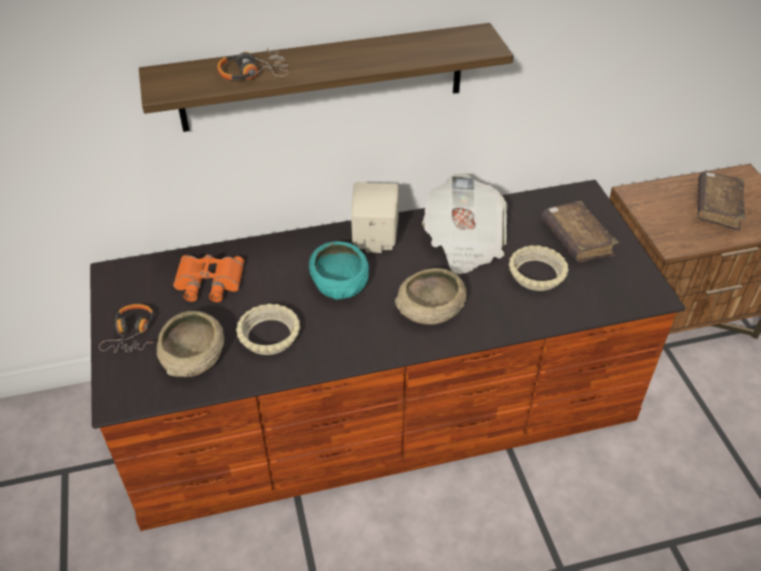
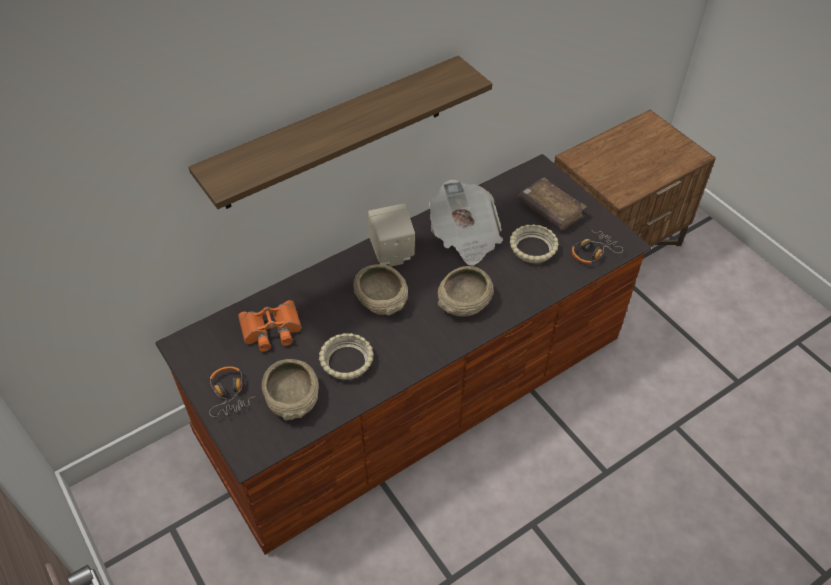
camera: 20 degrees left, 5 degrees up
(253, 73) = (292, 149): headphones -> headphones (593, 252)
(340, 281) = (381, 298): turquoise bowl -> beige bowl
(717, 207) = (640, 154): brown book -> none

